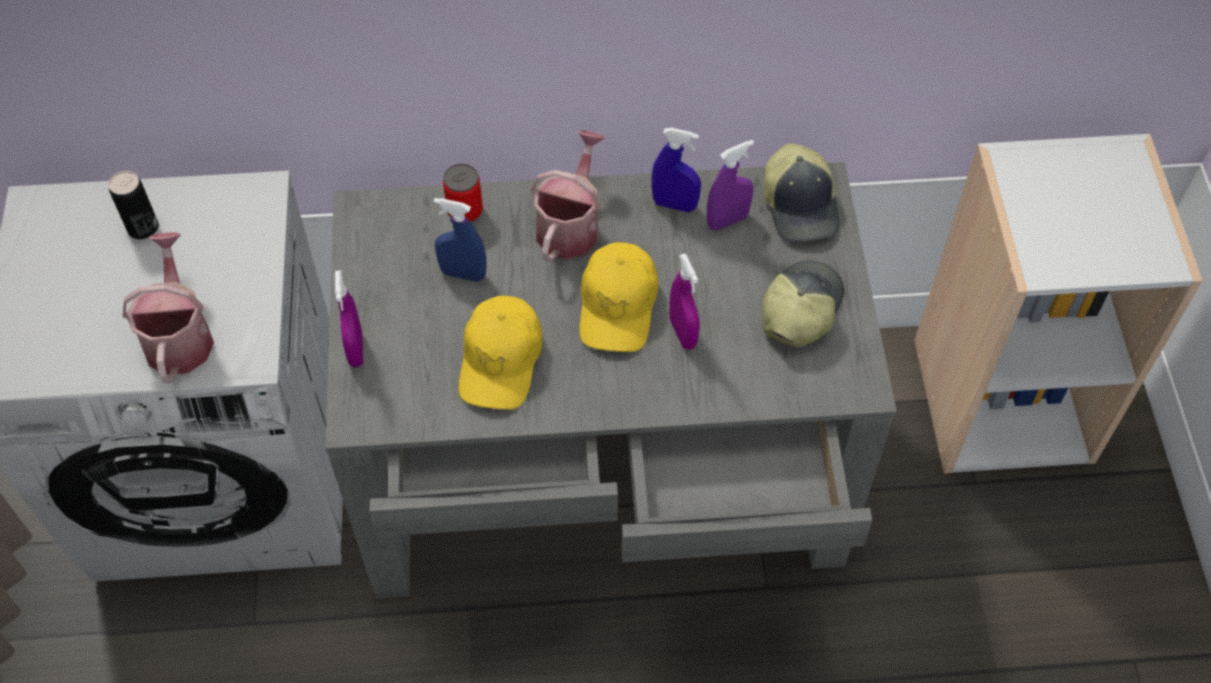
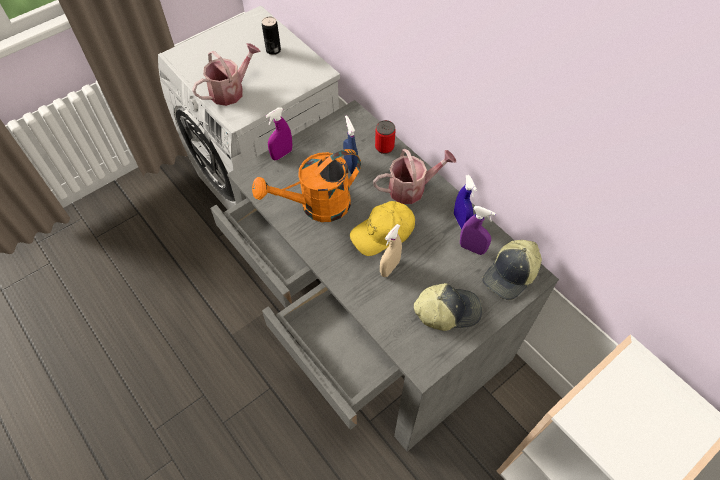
camera: 55 degrees right, 0 degrees up
(501, 360) = (317, 207): yellow cap -> orange watering can
(683, 333) = (389, 268): purple spray bottle -> beige spray bottle

